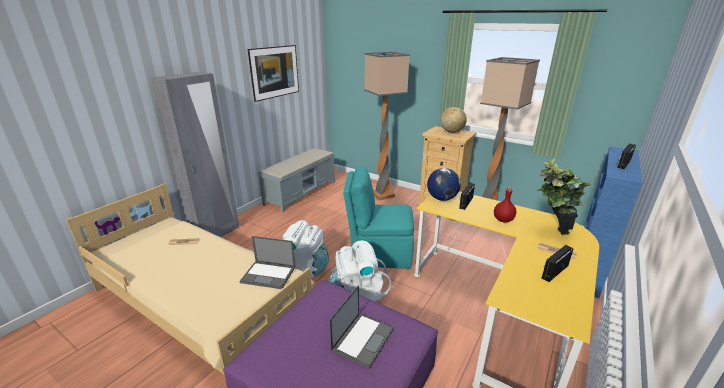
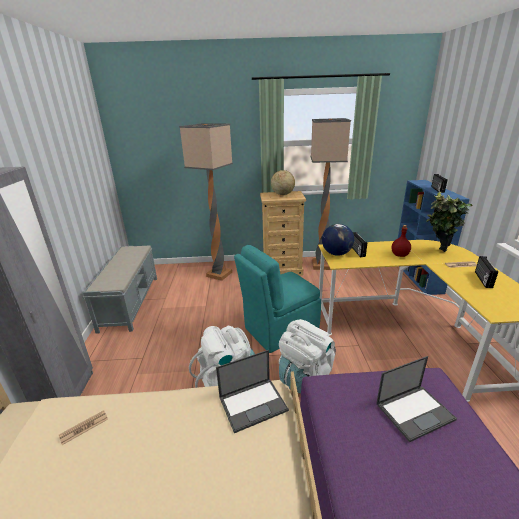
camera: 35 degrees left, 0 degrees up
(276, 84) = (72, 176): picture -> none
(363, 338) = (415, 411): laptop -> laptop turned 75 degrees clockwise

